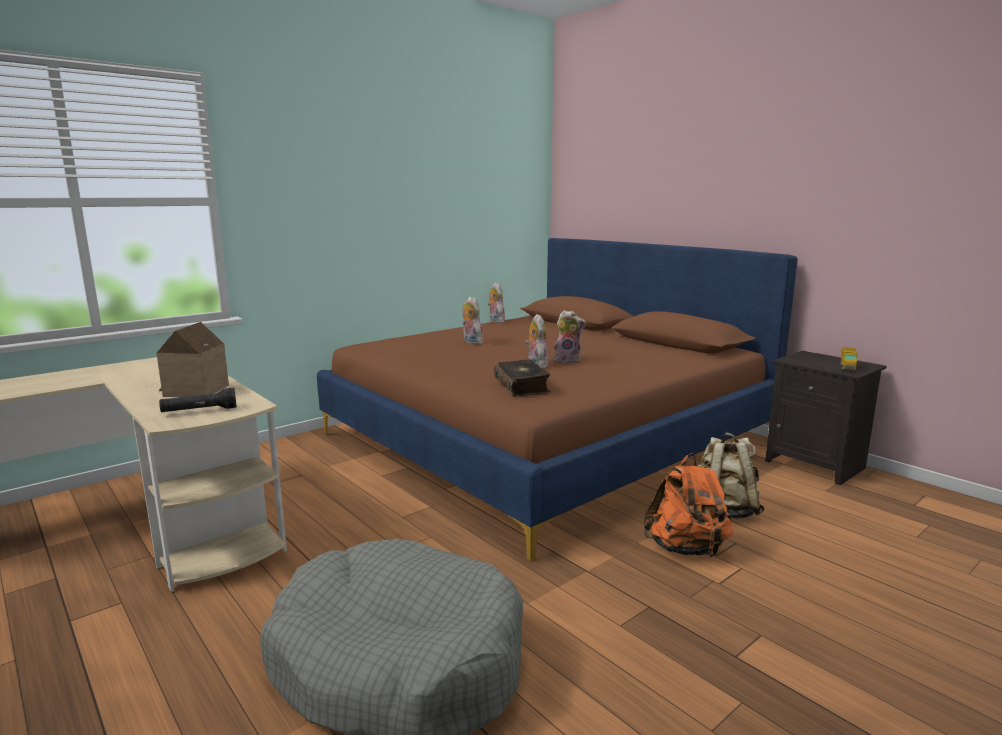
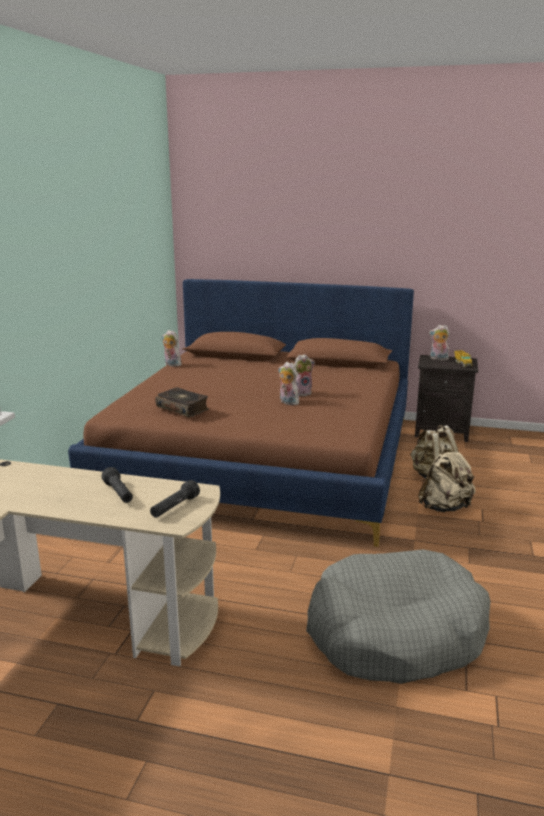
camera: 35 degrees left, 5 degrees up
(193, 391) = (119, 493): toy house -> black flashlight
(471, 342) = (202, 391): plush toy -> plush toy (438, 359)
(522, 386) = (316, 423): book -> book (183, 408)
(686, 549) = (445, 507): orange backpack -> beige backpack

